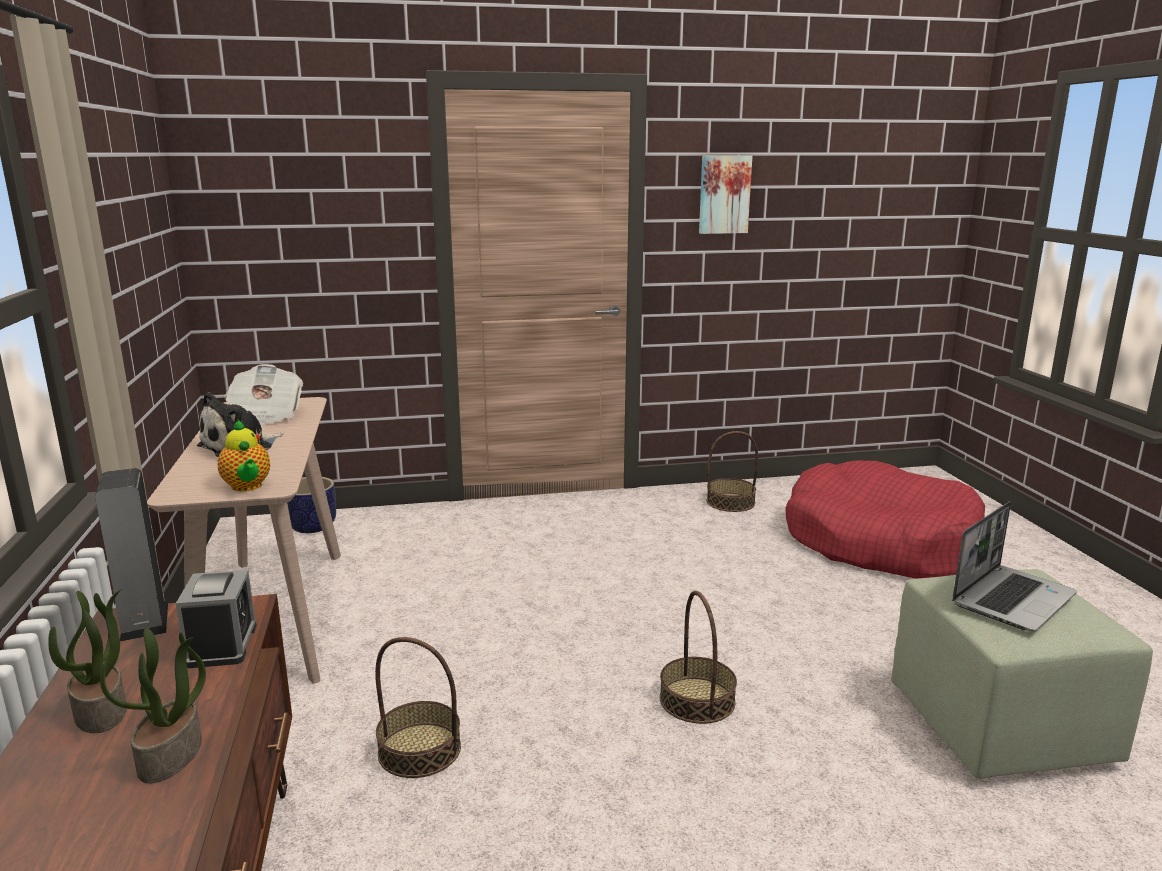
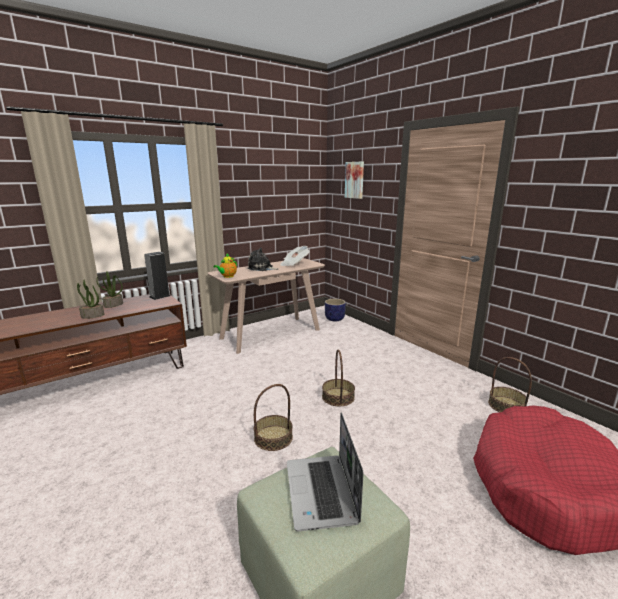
camera: 65 degrees right, 0 degrees up
(222, 645) = (148, 306): alarm clock -> none
(420, 750) = (208, 382): basket -> basket (338, 397)
(724, 194) = (566, 190): picture -> picture (355, 180)
(1012, 599) = (322, 493): laptop -> laptop turned 60 degrees clockwise

